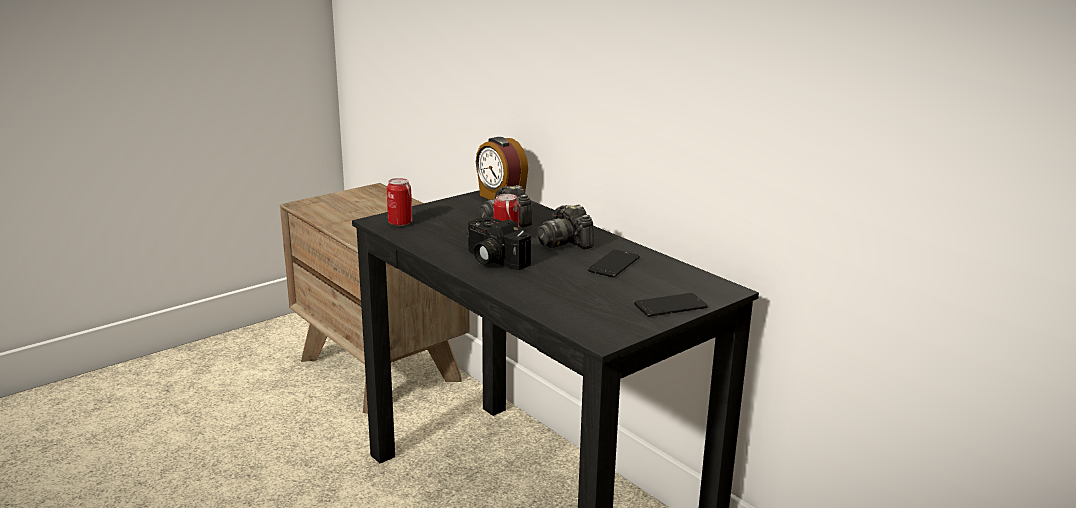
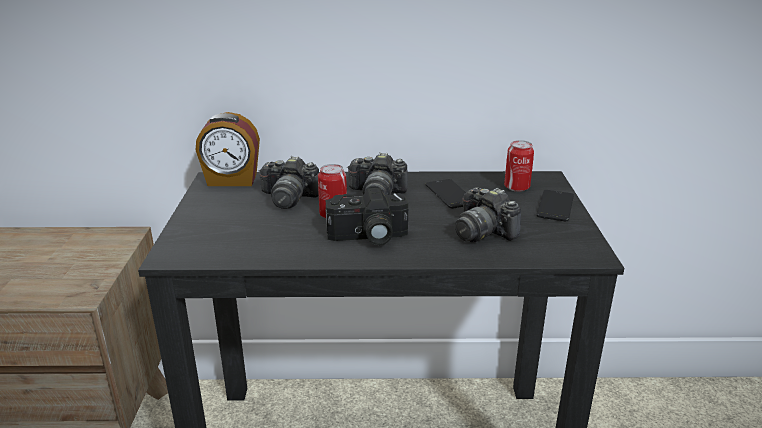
camera: 50 degrees left, 5 degrees up
(400, 223) = (200, 246): can -> can (516, 187)
(569, 292) = (483, 232): none -> camera

